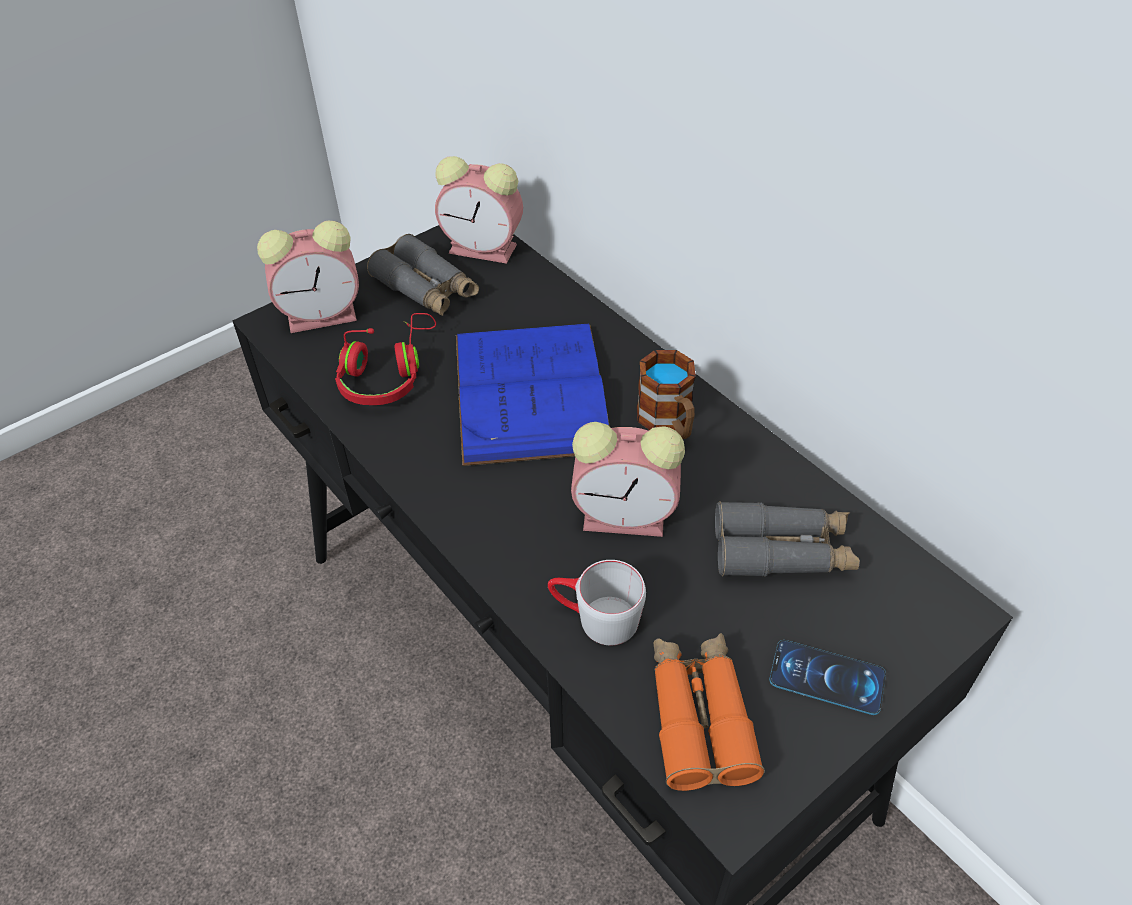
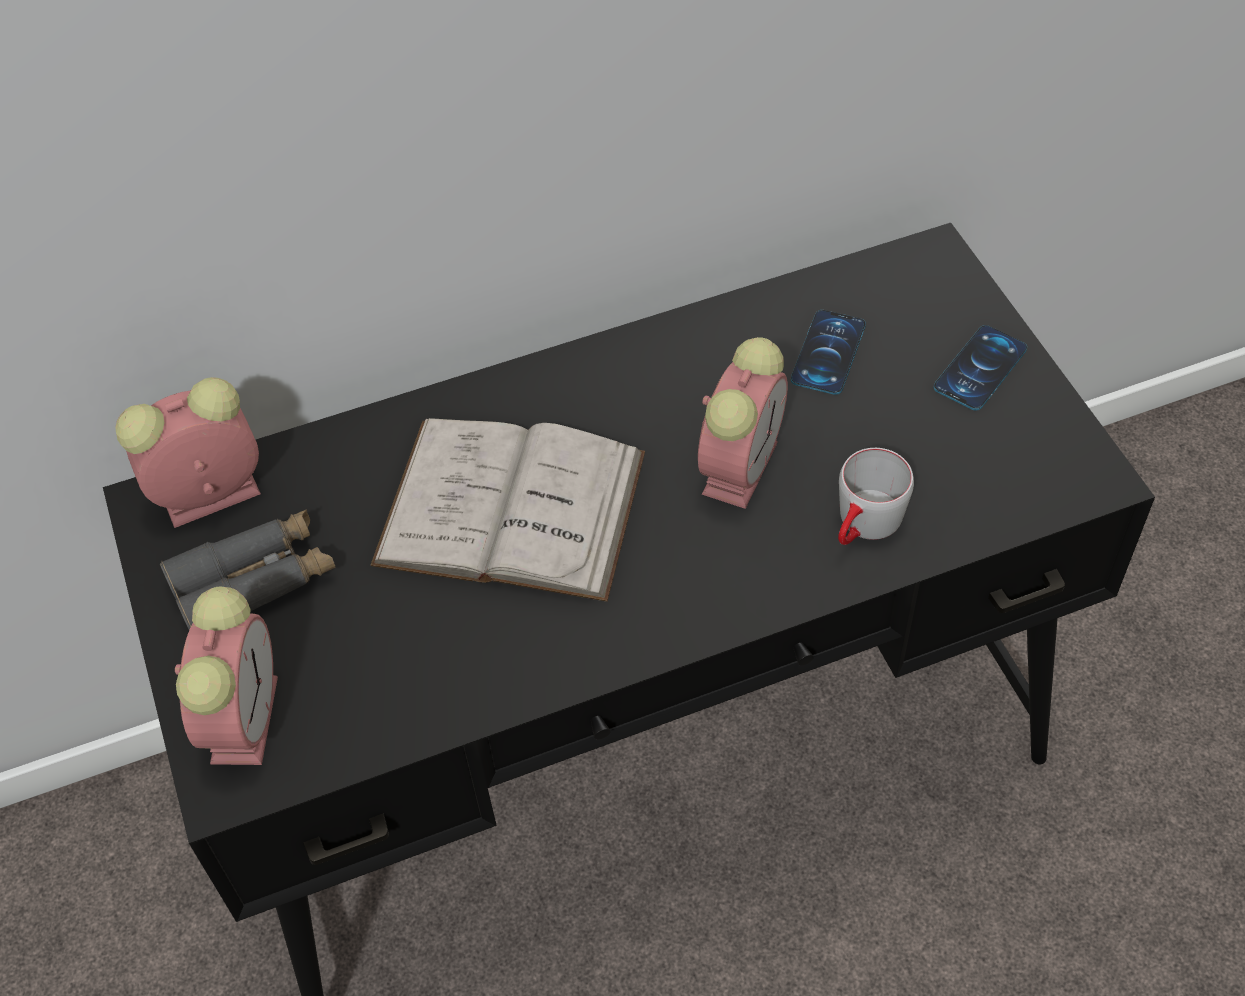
camera: 70 degrees left, 5 degrees up
(387, 373) = (405, 656): red headphones -> none
(485, 249) = (207, 497): alarm clock -> alarm clock turned 150 degrees counterclockwise
(530, 392) = (511, 508): blue book -> white book
(668, 422) = (617, 391): mug -> none
(699, 716) = (998, 474): orange binoculars -> none
(782, 551) = (828, 352): grey binoculars -> phone

